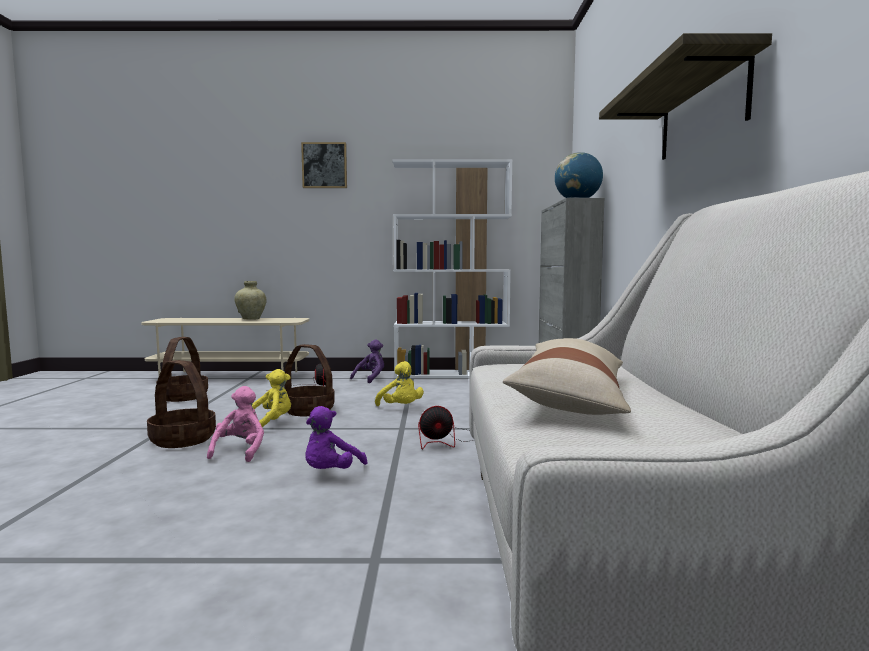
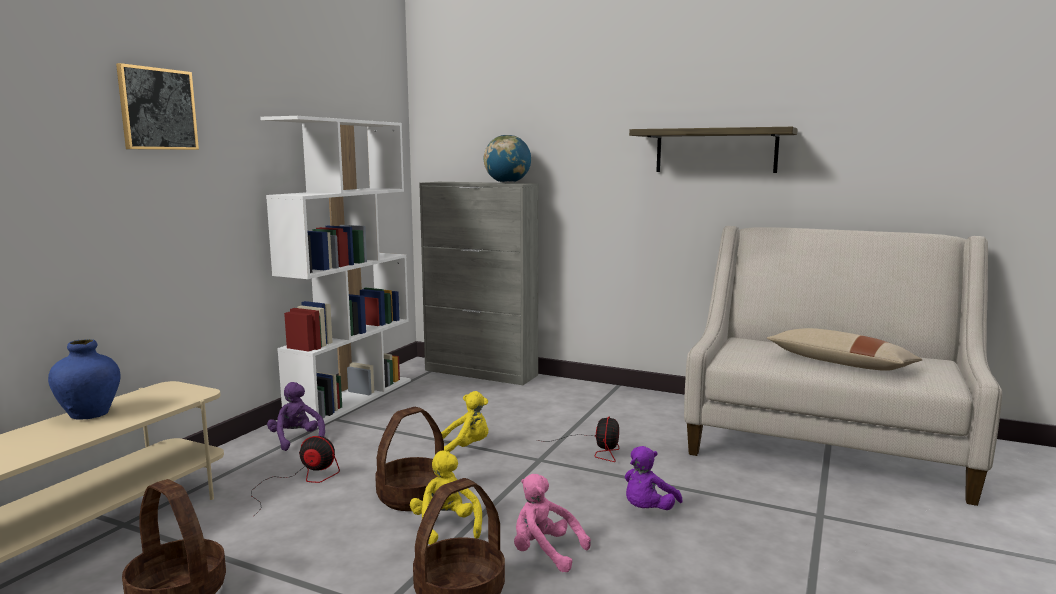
camera: 65 degrees left, 5 degrees up
(251, 319) = (90, 414): beige vase -> blue vase
(331, 473) = (647, 510): purple plush toy -> purple plush toy turned 75 degrees clockwise

